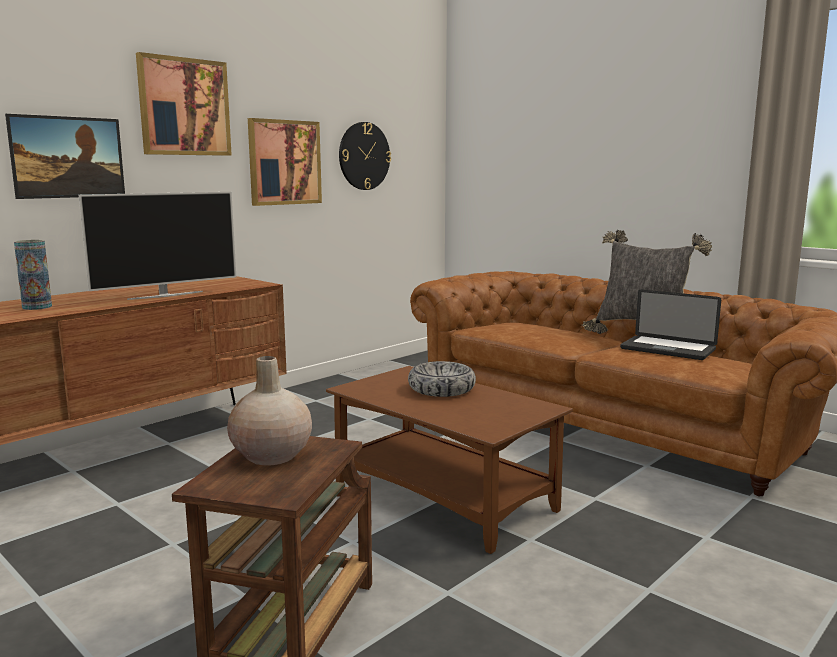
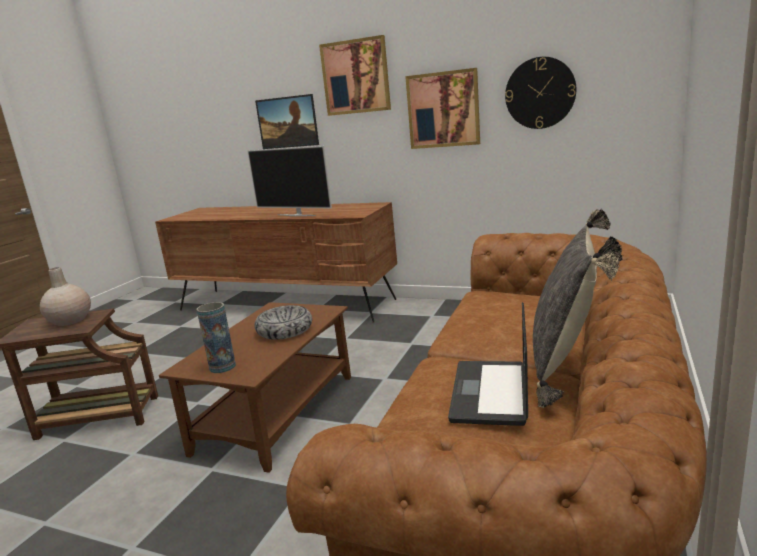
camera: 70 degrees right, 5 degrees up
(37, 307) = (246, 212): vase -> vase (222, 367)

